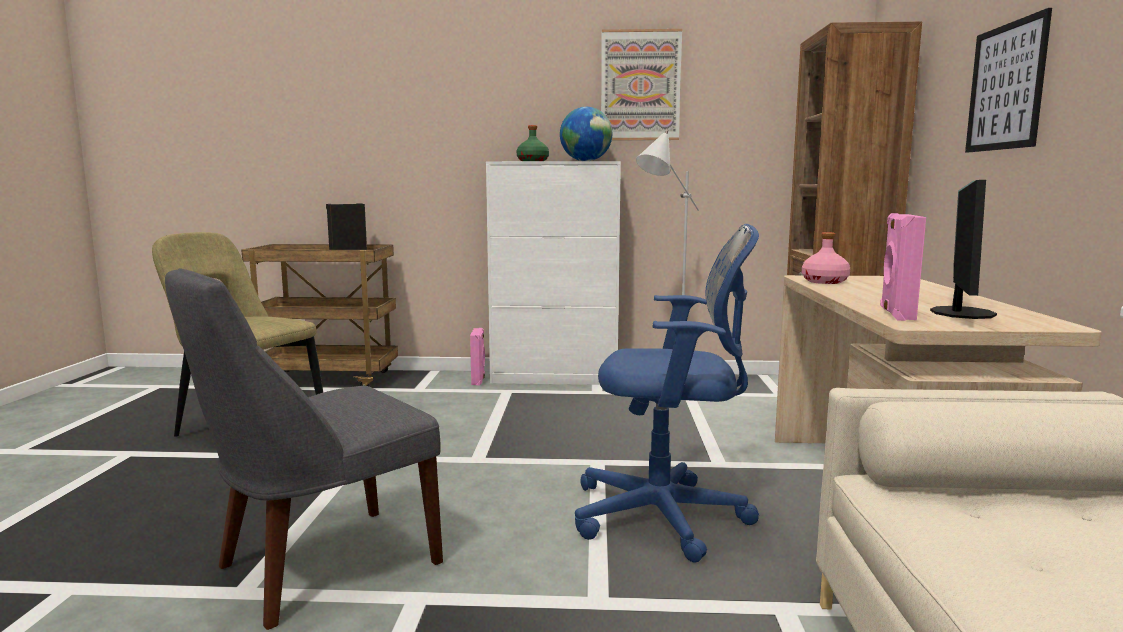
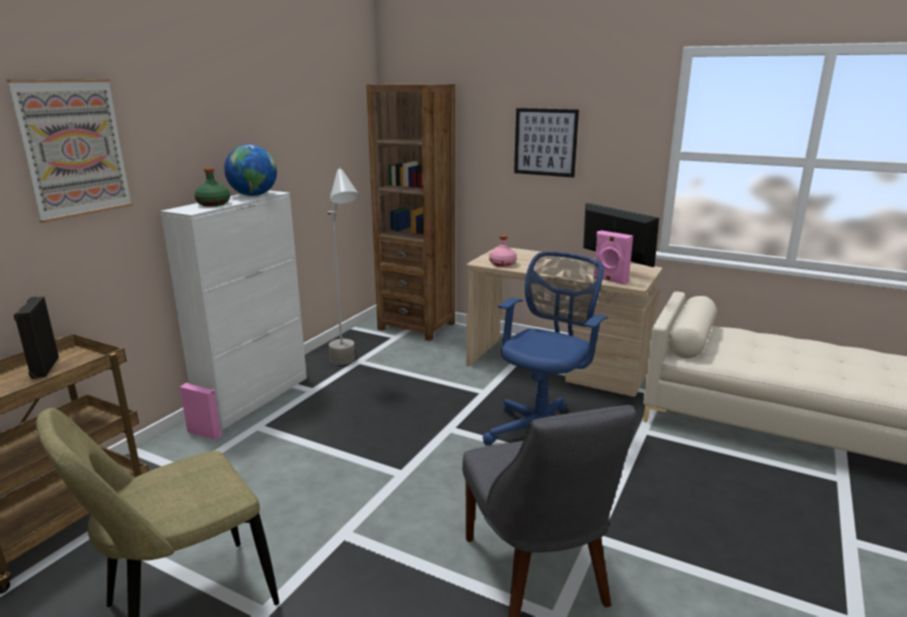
camera: 65 degrees left, 10 degrees up
(640, 85) = (263, 117): picture -> picture (74, 148)

